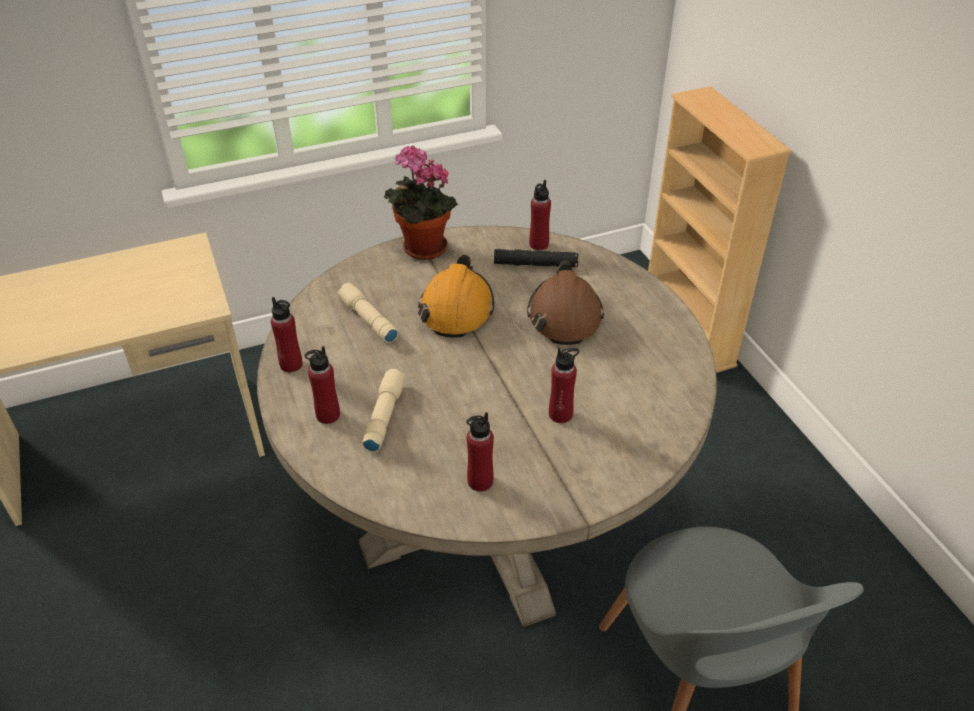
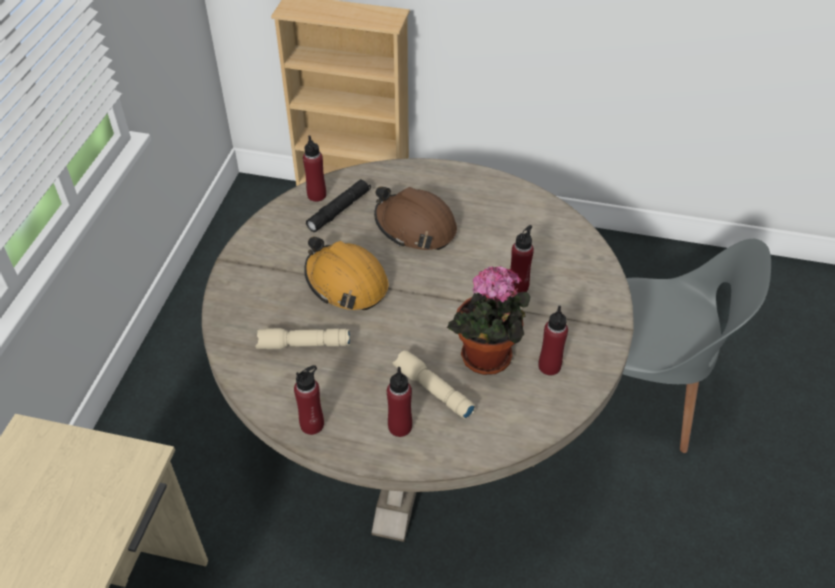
camera: 55 degrees left, 5 degrees up
(421, 249) = (245, 266): potted plant -> potted plant (486, 360)

